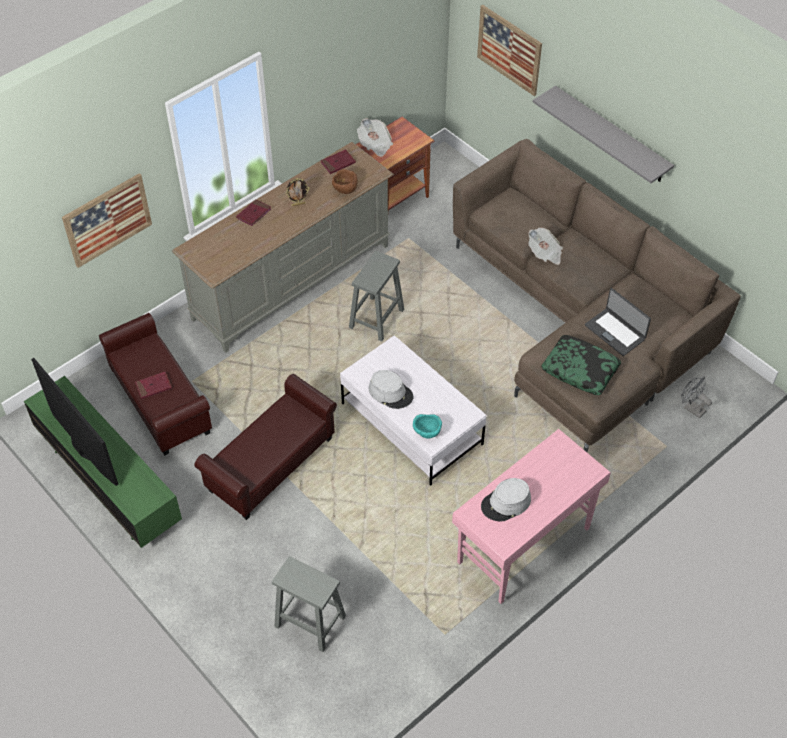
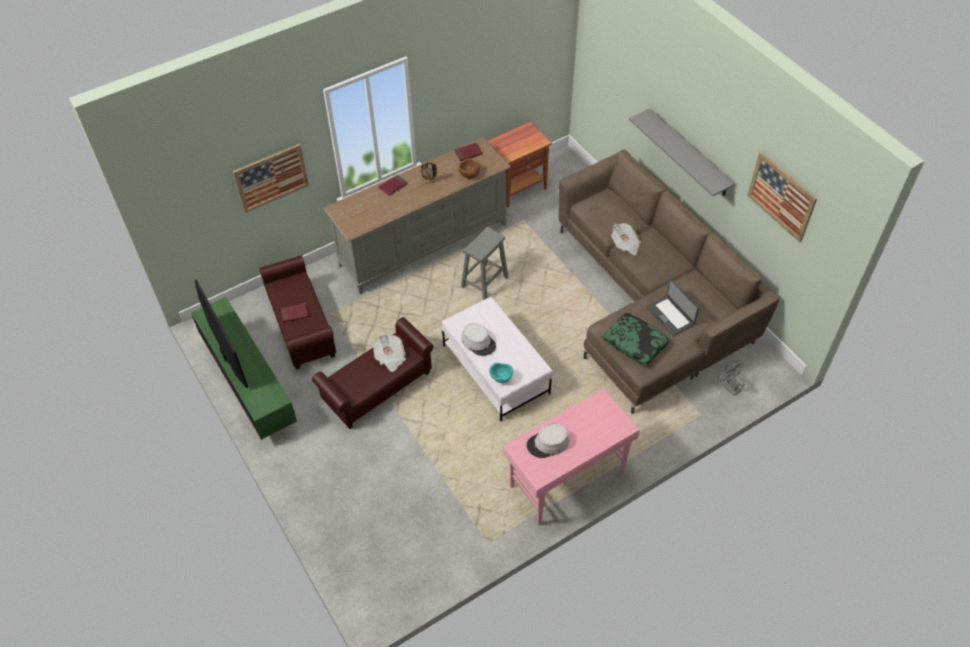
camera: 10 degrees right, 0 degrees up
(309, 621) = (382, 516): grey stool -> none
(375, 144) = (503, 142): newspaper -> newspaper (390, 358)
(509, 50) = (618, 75): picture -> picture (781, 196)

